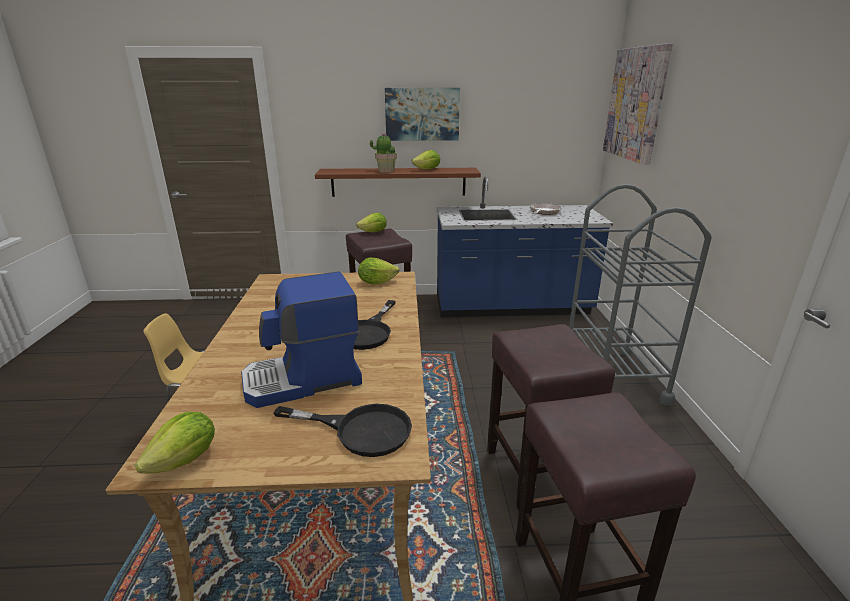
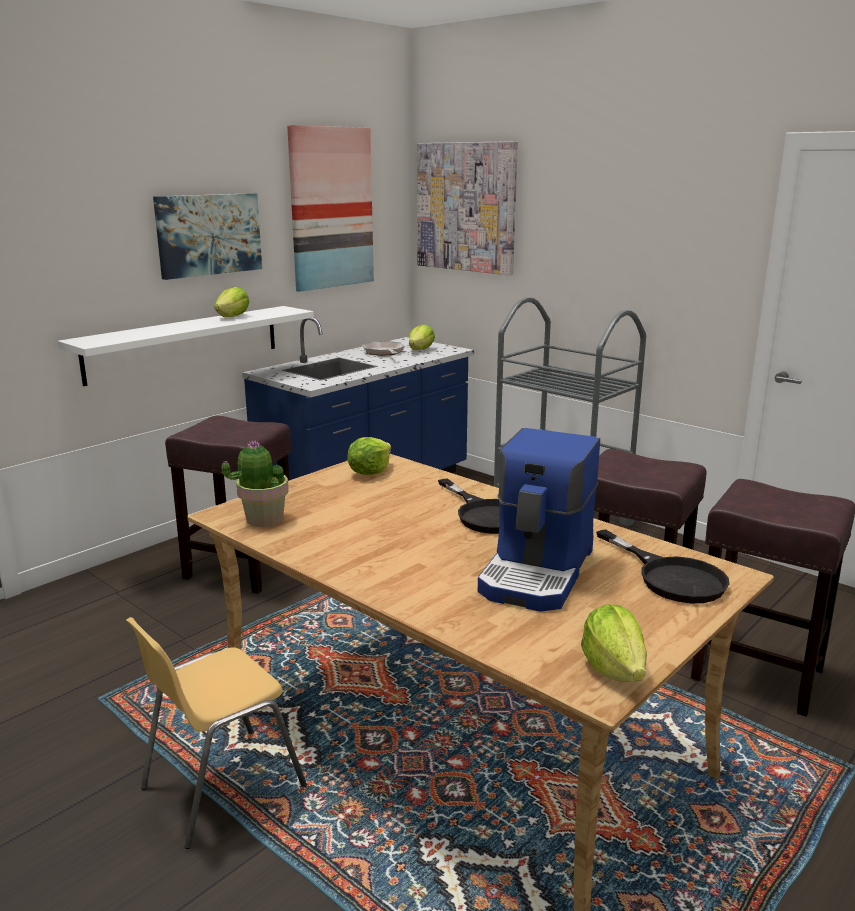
camera: 45 degrees left, 5 degrees down
(360, 430) = (671, 576): black frying pan -> black frying pan turned 90 degrees clockwise
(373, 232) = (205, 425): lettuce -> lettuce (421, 350)
(386, 171) = (182, 327): potted plant -> potted plant (263, 519)
(398, 182) = (185, 343): brown shelf -> white shelf
(526, 101) = (331, 208): none -> picture

